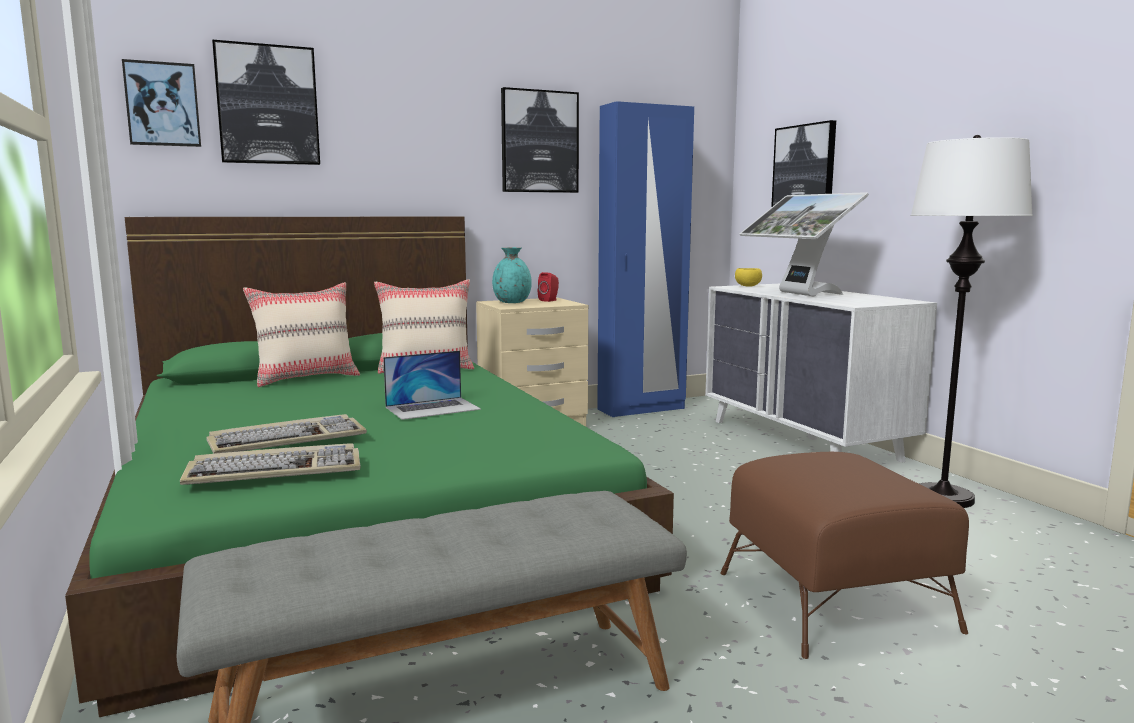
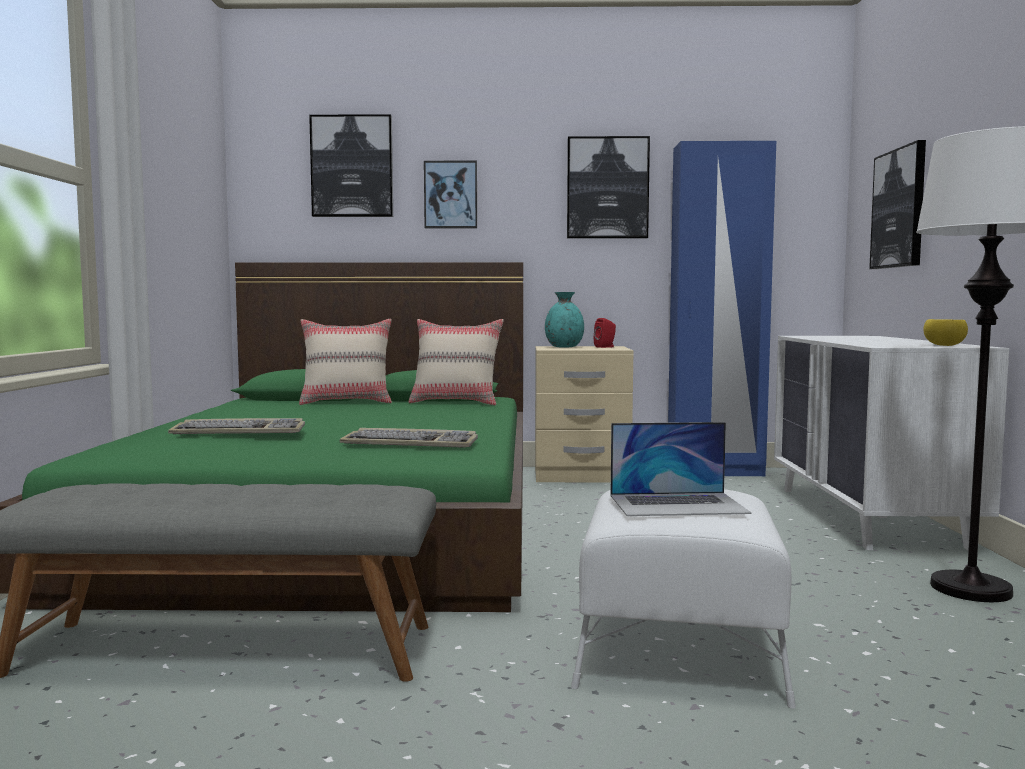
camera: 25 degrees right, 5 degrees down
(162, 104) = (271, 170): picture -> picture (450, 195)
(276, 470) = (192, 447): keyboard -> keyboard (412, 444)
(433, 408) = (397, 425): laptop -> laptop (678, 504)
(747, 286) = (823, 336): yellow bowl -> yellow bowl (944, 345)
(798, 294) = (854, 340): monitor -> none
(834, 601) = (678, 652): brown ottoman -> white ottoman

